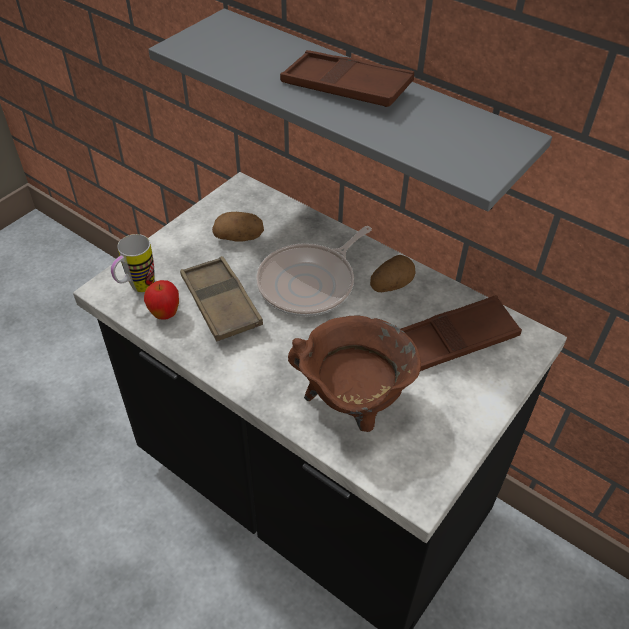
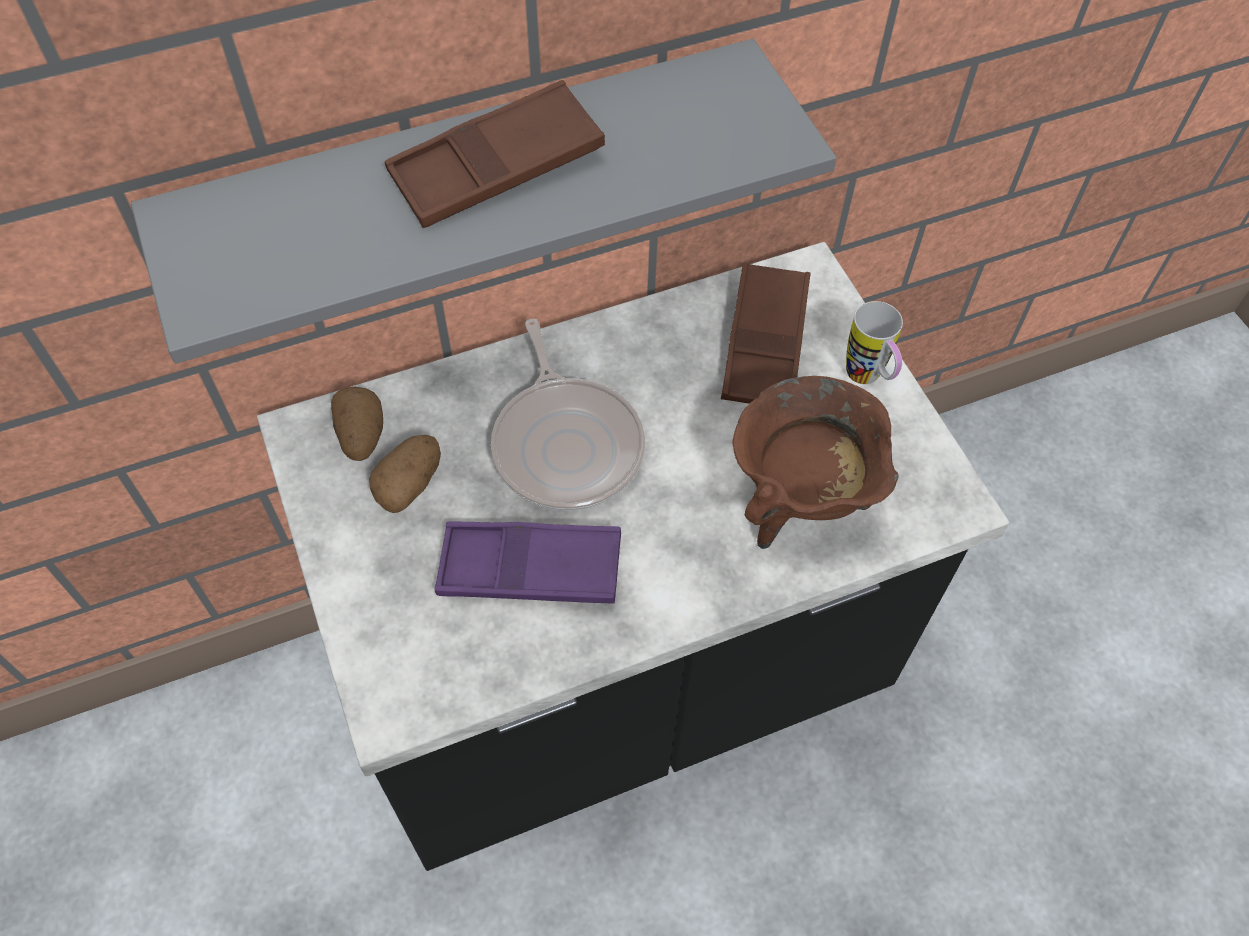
camera: 60 degrees left, 10 degrees up
(137, 289) = (421, 668): mug -> mug (868, 380)
(165, 314) = (503, 651): apple -> none
(220, 303) = (530, 569): brown tray -> purple tray
(391, 285) = (632, 357): potato -> potato (361, 436)

